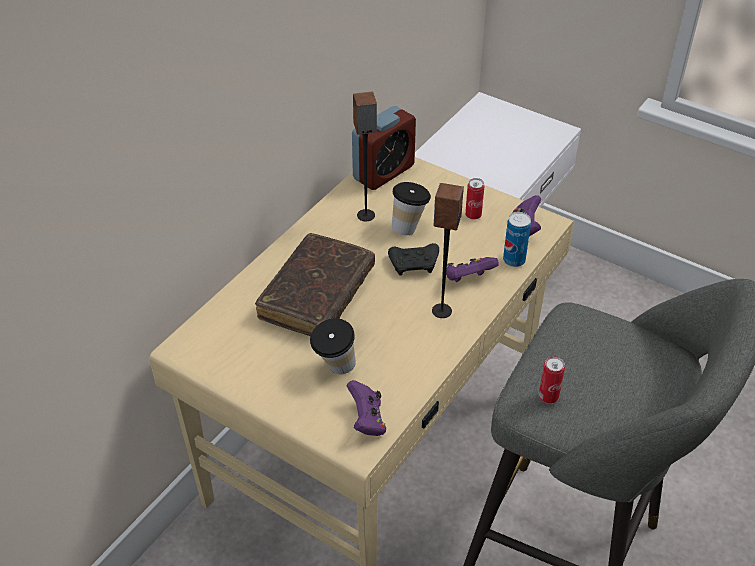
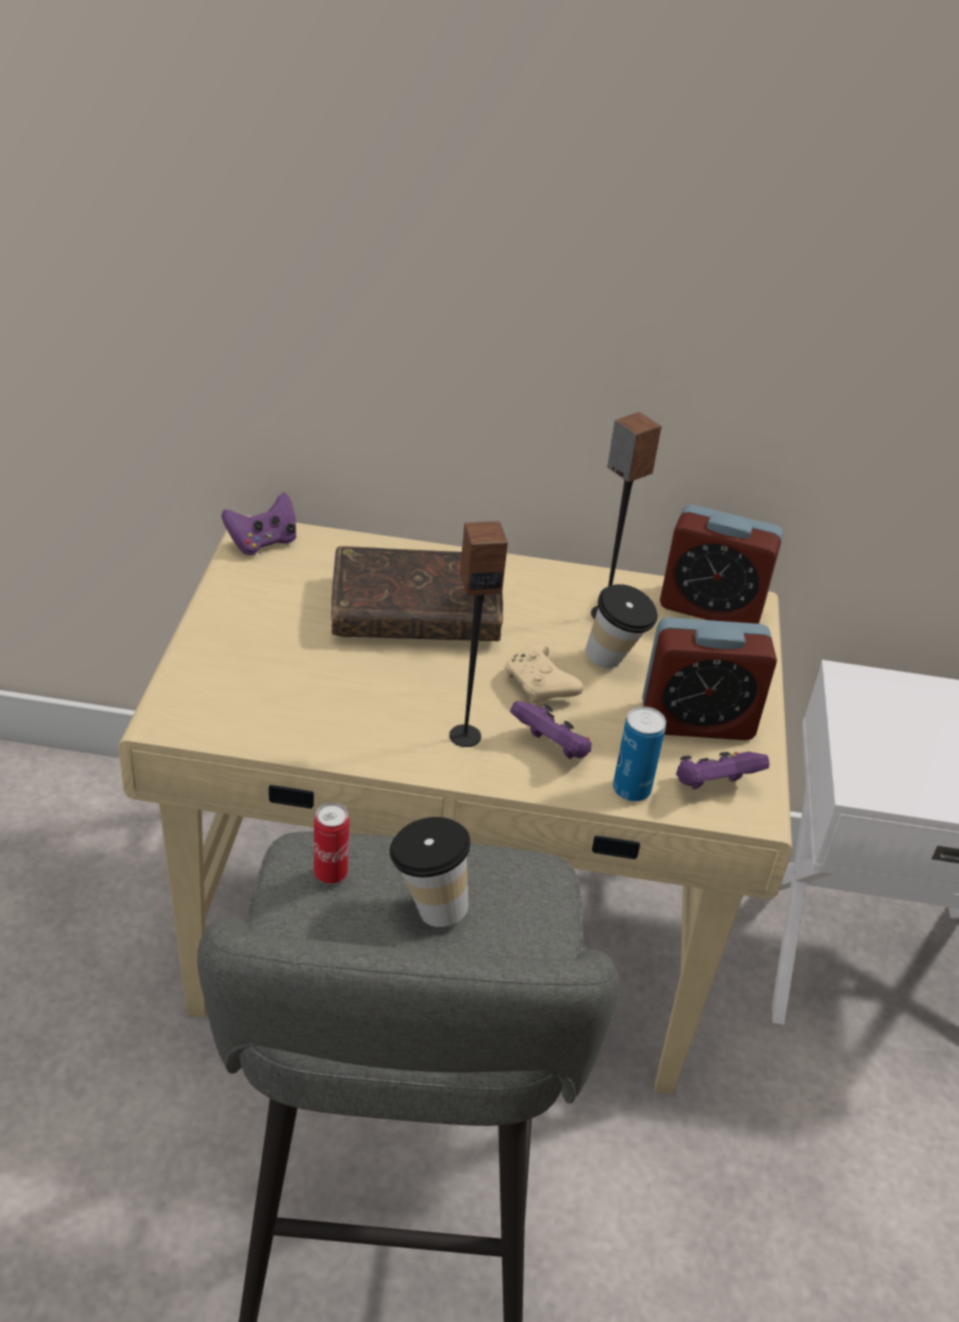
camera: 60 degrees right, 5 degrees down
(335, 369) = (290, 663): cup -> cup (427, 907)
(367, 420) = (216, 715): purple game controller -> purple game controller (262, 542)
(415, 264) = (540, 686): black game controller -> beige game controller
(473, 215) = (697, 721): can -> alarm clock

